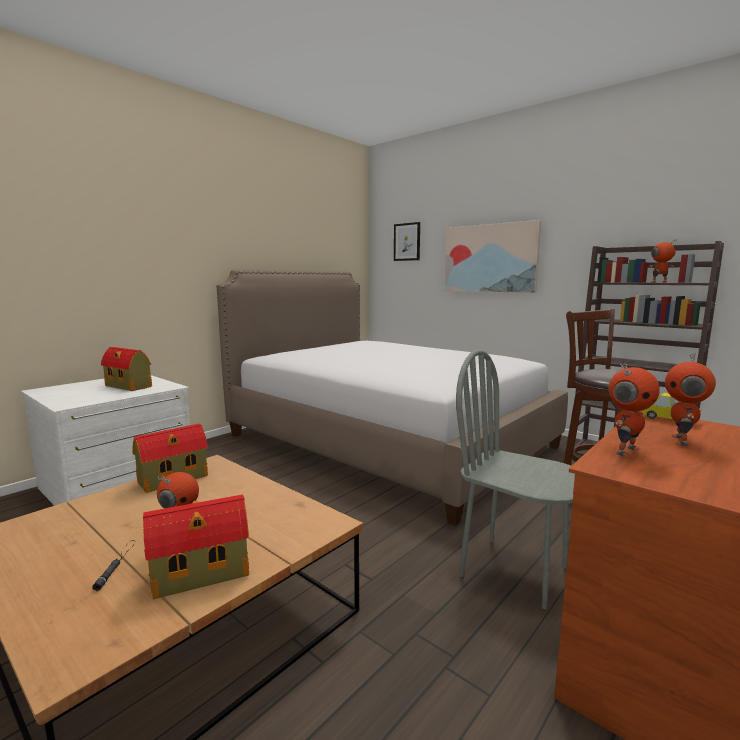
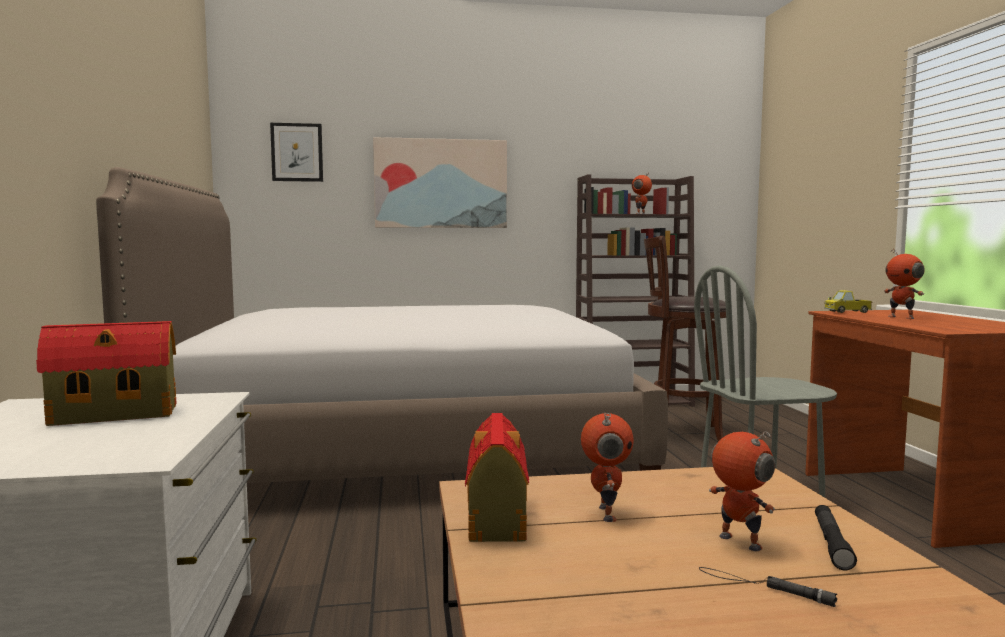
camera: 50 degrees left, 5 degrees down
(203, 574) = (832, 544): toy house -> black flashlight
(625, 451) = (916, 324): toy robot -> toy robot (605, 513)

